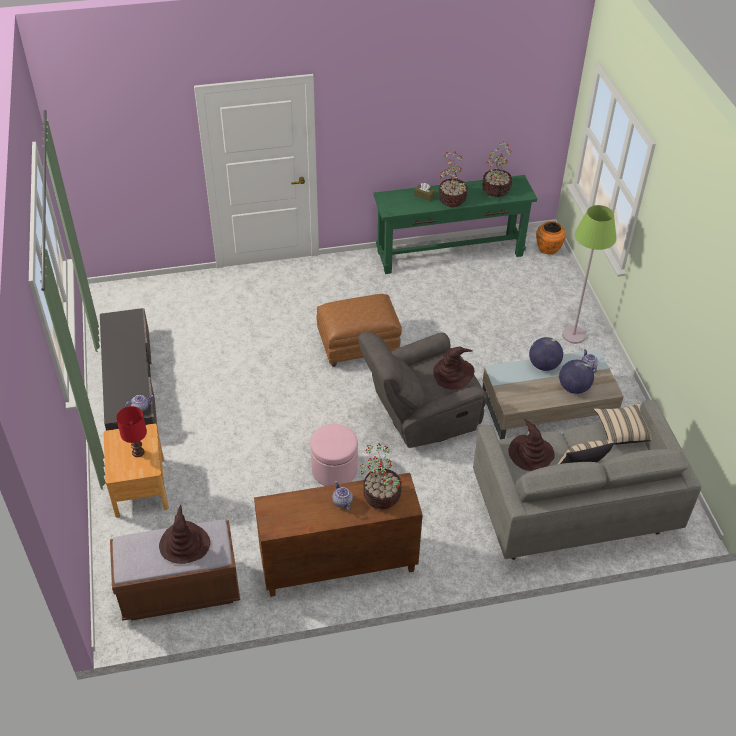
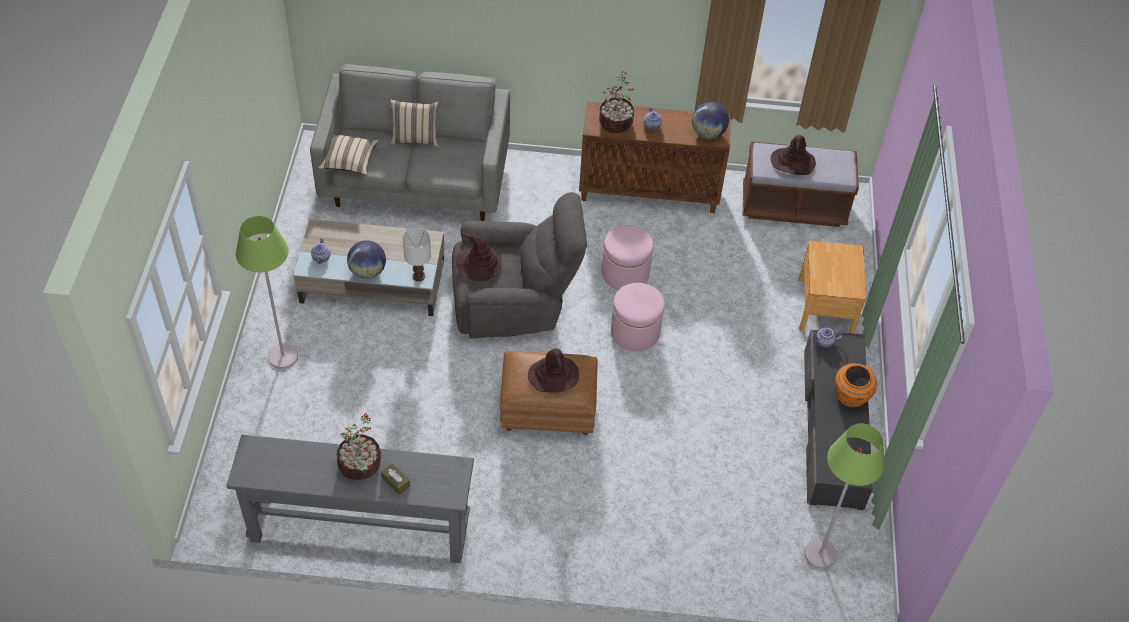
camera: 165 degrees left, 5 degrees up
(137, 305) = (820, 554): none -> green floor lamp
(137, 452) = (830, 267): red table lamp -> none
(309, 420) = (635, 332): none -> pink ottoman
(450, 253) = (360, 528): green console table -> grey console table
(496, 189) = (286, 467): potted plant -> none
(500, 372) = (419, 276): none -> white table lamp
(531, 454) = (450, 163): brown hat -> brown hat (553, 376)
(548, 249) = (219, 497): orange vase -> orange vase (849, 398)
(573, 388) = (353, 239): globe -> globe (708, 133)

